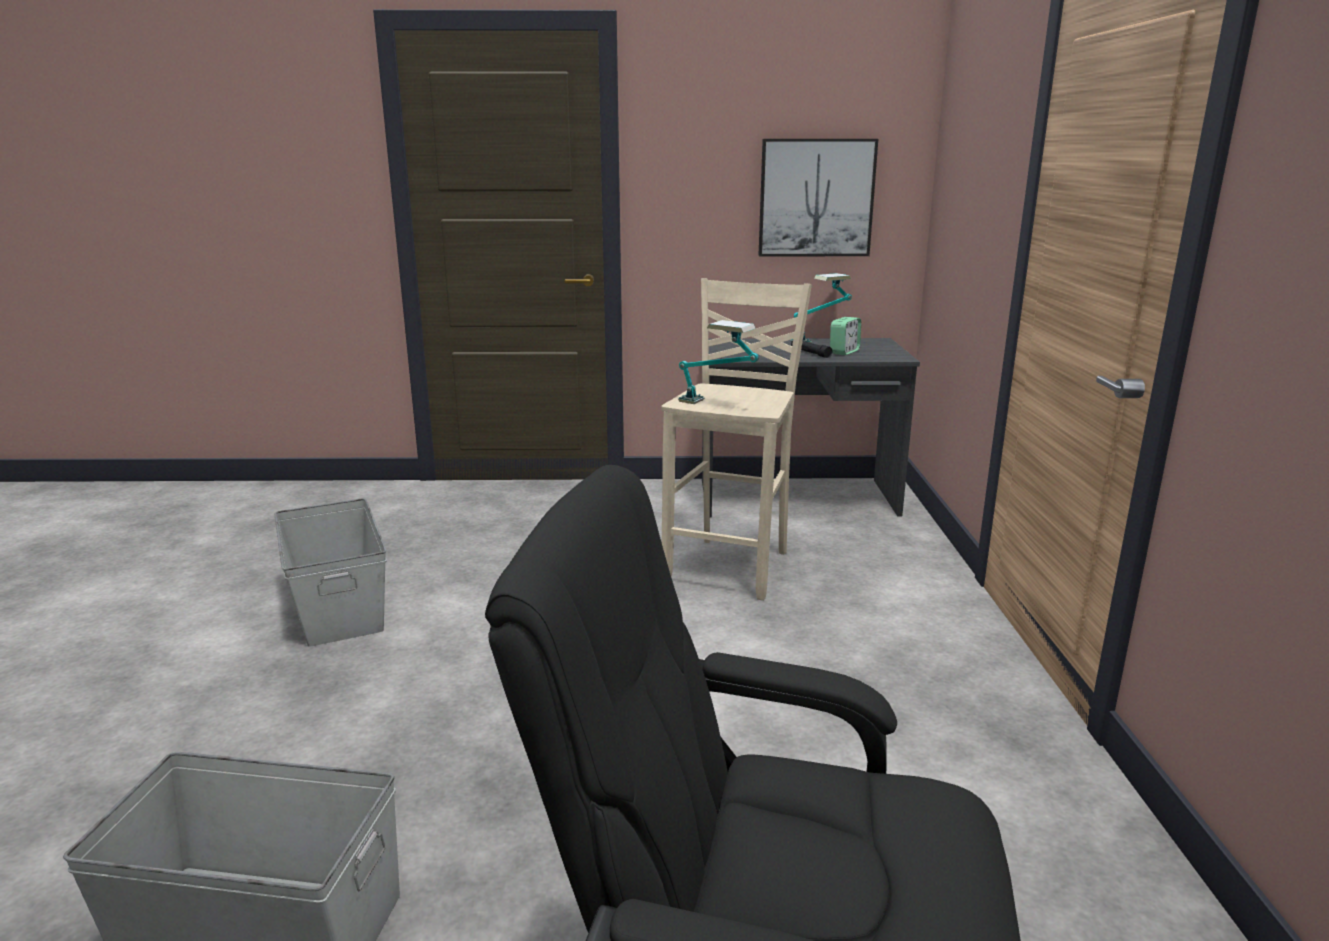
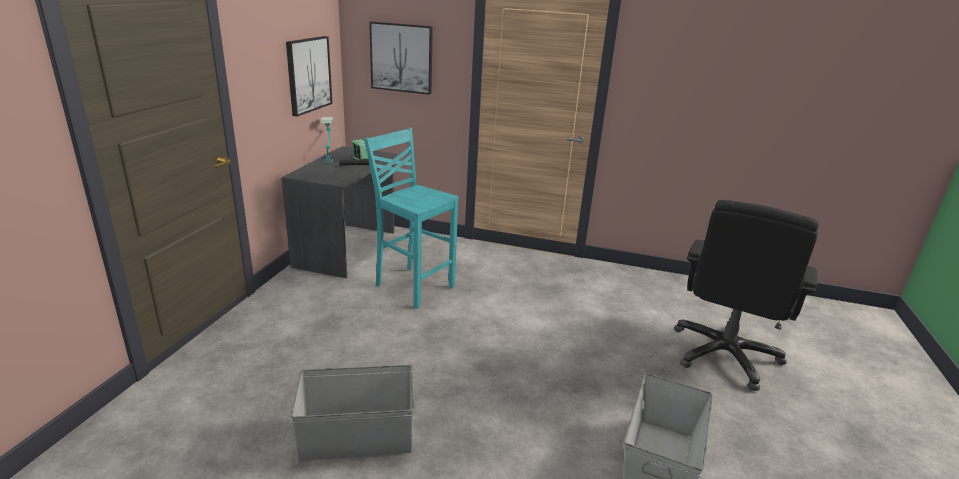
camera: 75 degrees left, 5 degrees up
(717, 405) = (428, 202): table lamp -> none
(731, 566) = (413, 286): beige stool -> turquoise stool
(970, 177) = (401, 58): none -> picture

